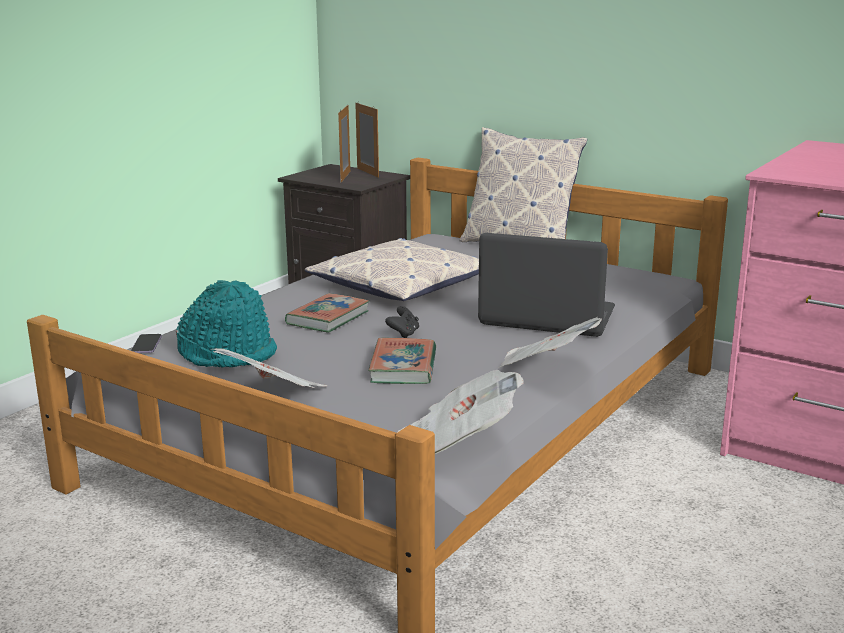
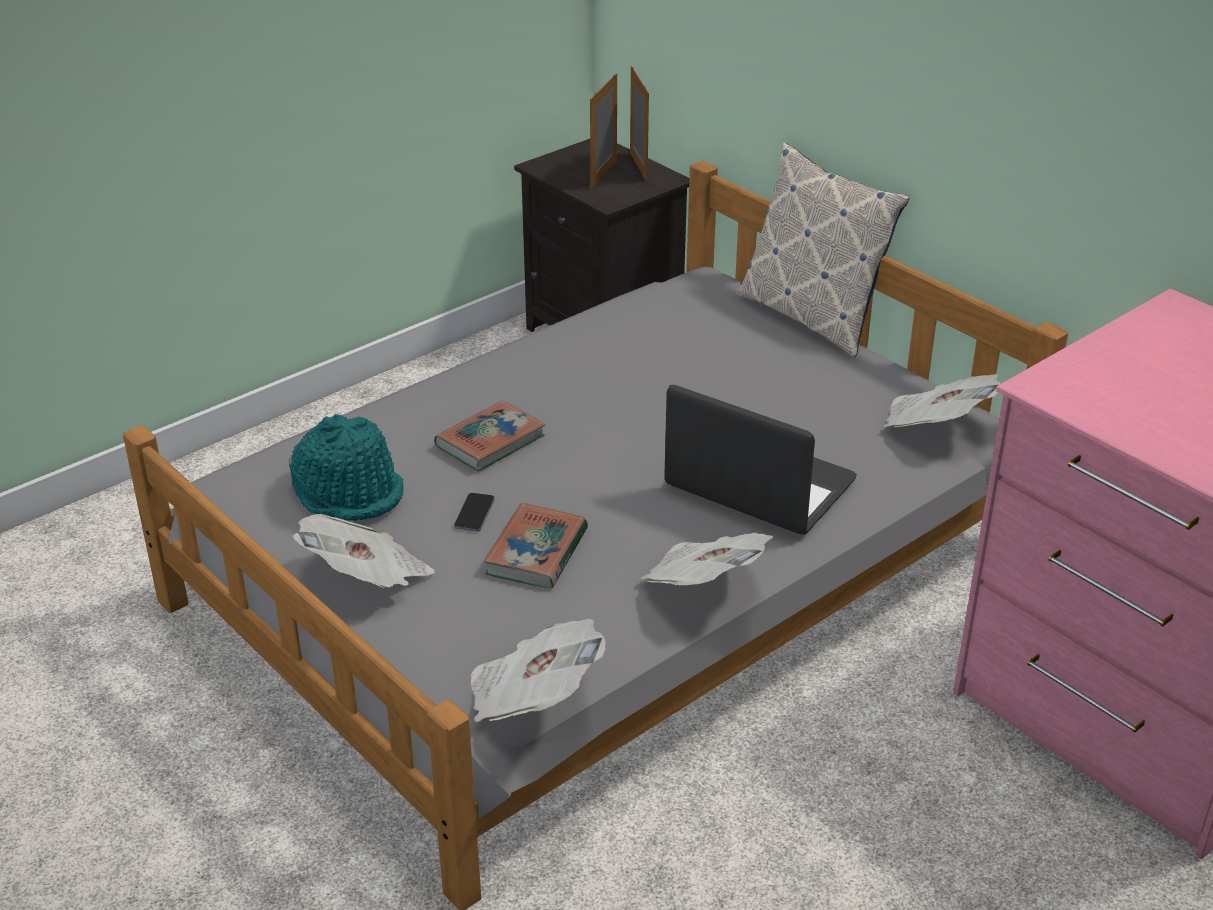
camera: 15 degrees right, 15 degrees up
(146, 345) = (265, 459): phone -> phone (474, 514)
(400, 285) = (608, 386): pillow -> none
(403, 334) = (566, 489): black game controller -> none
(646, 280) = (935, 426): none -> newspaper

